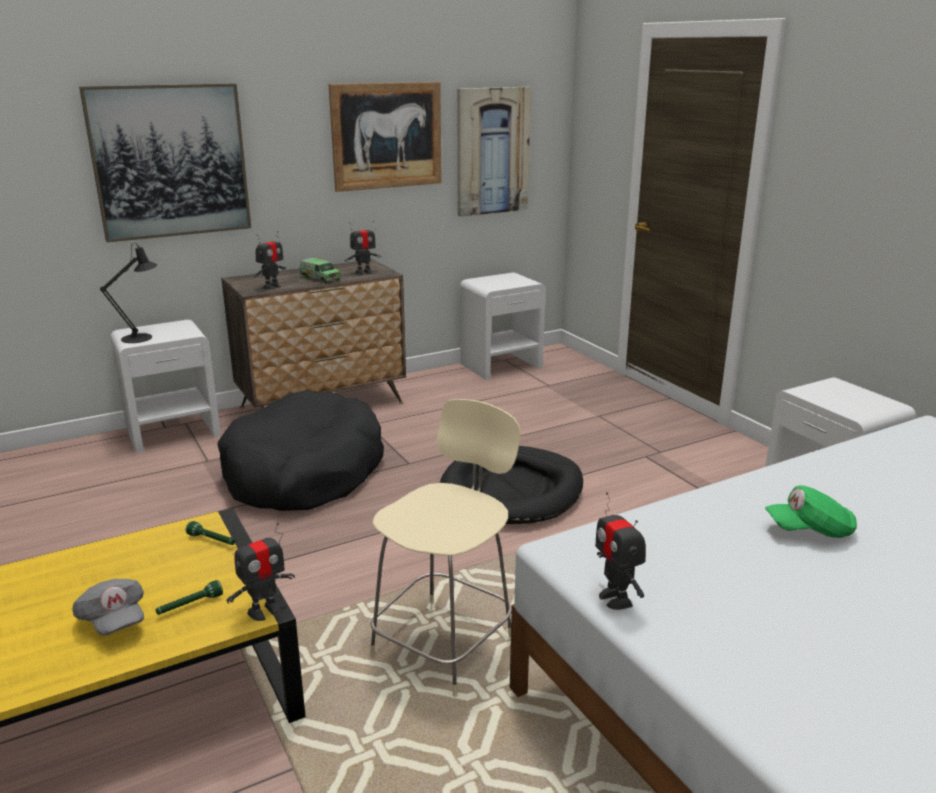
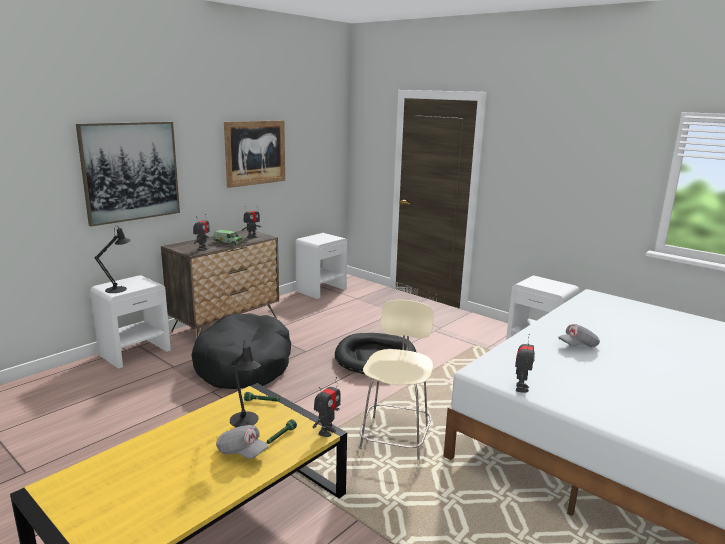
camera: 20 degrees left, 5 degrees down
(161, 570) = (245, 421): none -> black table lamp
(492, 151) = (310, 161): picture -> none
(615, 599) = (521, 388): toy robot -> toy robot turned 120 degrees counterclockwise
(809, 530) = (578, 346): green cap -> grey cap

